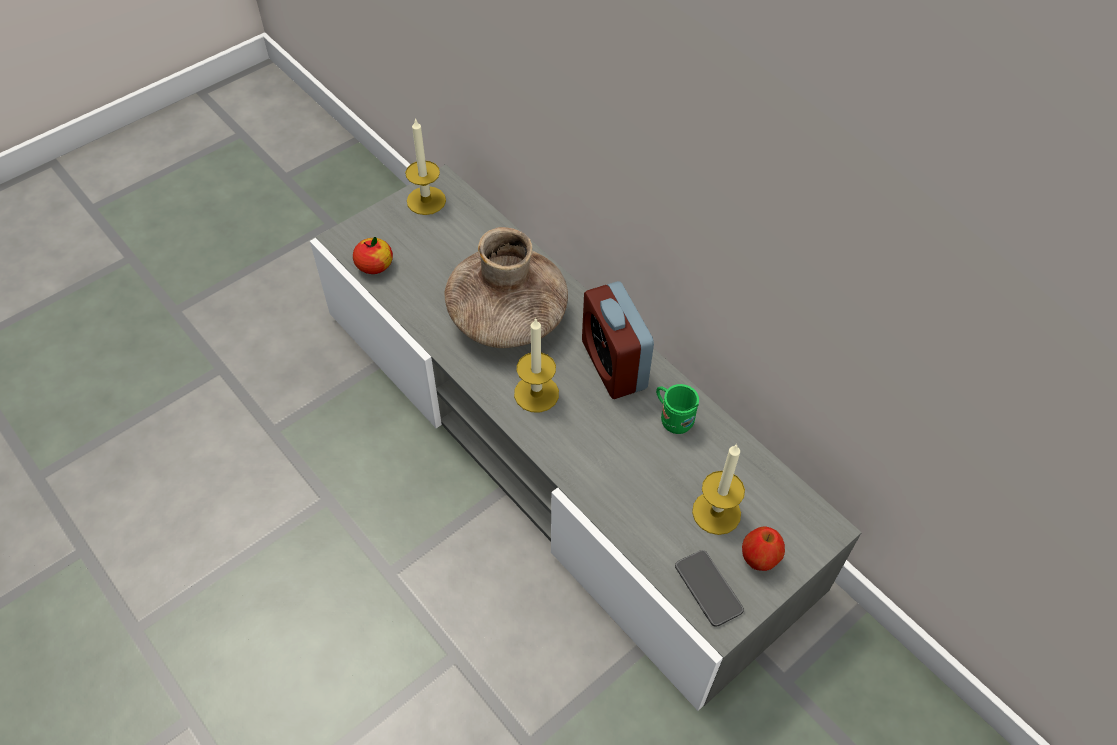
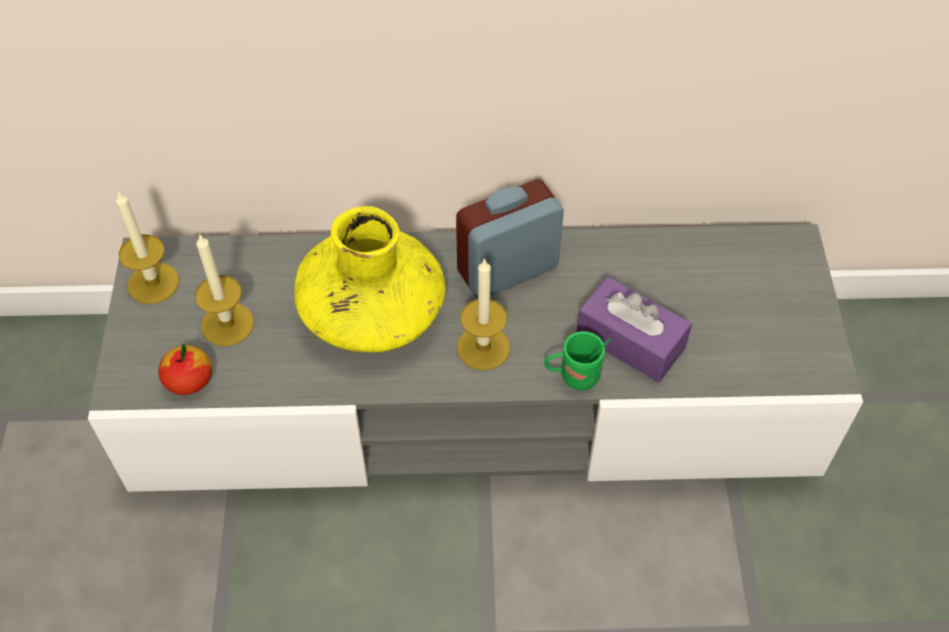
camera: 50 degrees left, 0 degrees up
(507, 317) = (372, 312): brown vase -> yellow vase
(613, 365) = (507, 269): alarm clock -> alarm clock turned 135 degrees clockwise
(624, 474) = (630, 341): none -> purple tissue box
(673, 419) = (604, 267): green mug -> green mug (573, 377)
(708, 588) = (791, 358): phone -> none
(716, 512) = (723, 303): candle -> candle (227, 324)
(759, 559) = (790, 305): apple -> none

